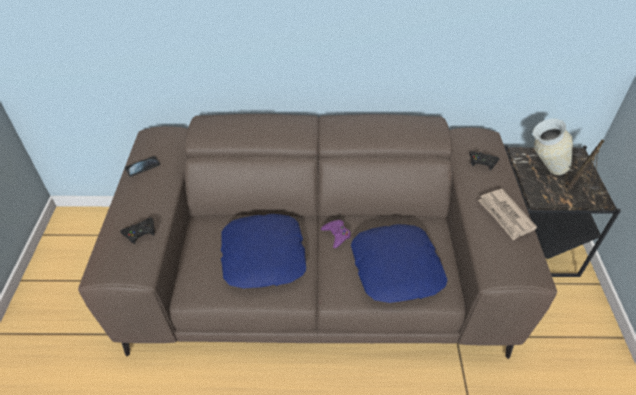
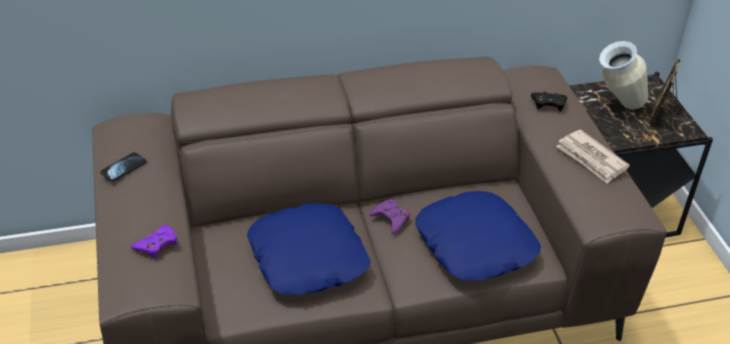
camera: 15 degrees left, 5 degrees down
(140, 232) = (157, 245): black game controller -> purple game controller

